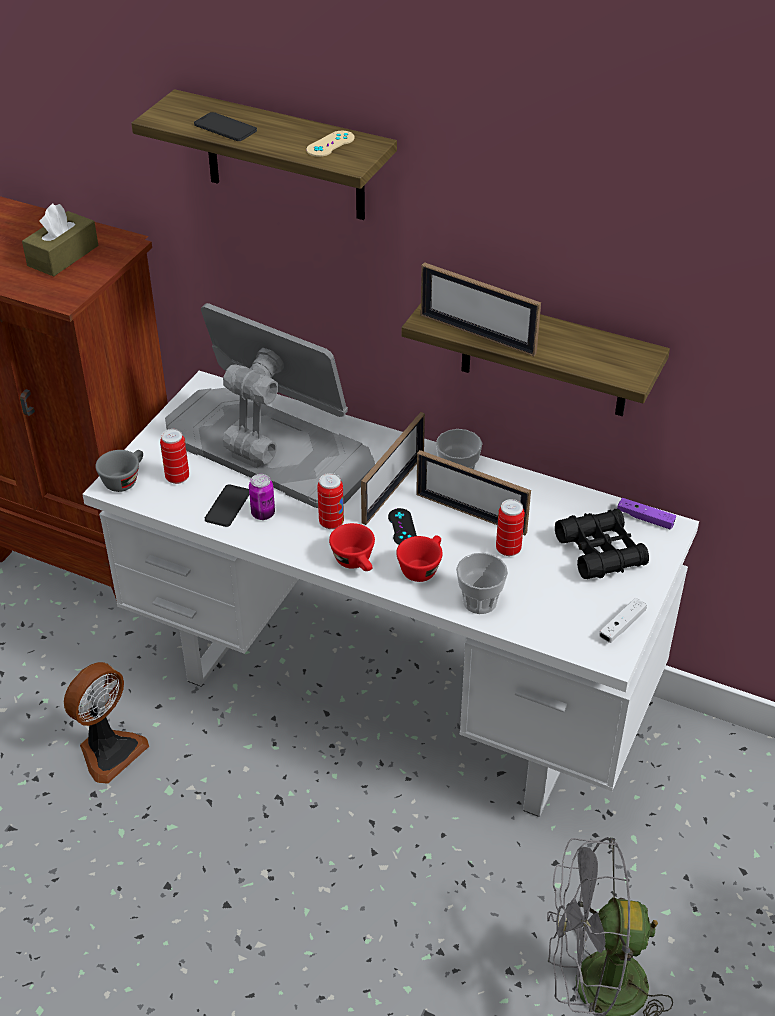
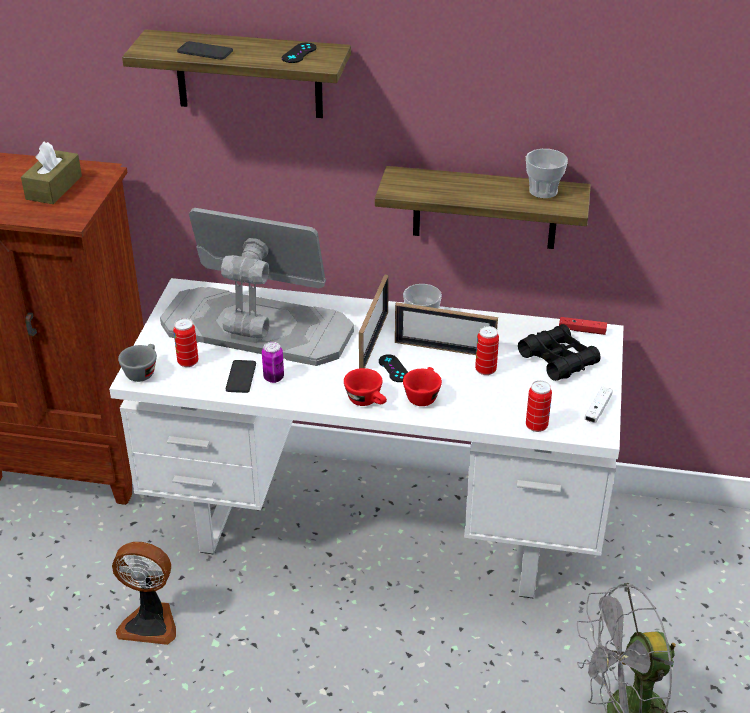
camera: 15 degrees left, 5 degrees down
(109, 751) = (150, 622): fan -> fan turned 75 degrees clockwise
(330, 144) = (299, 53): beige game controller -> black game controller
(331, 522) = (334, 374): can -> can (536, 426)
(477, 334) = (438, 194): picture frame -> none
(479, 601) = (479, 412): cup -> cup (543, 191)
(645, 518) = (582, 330): purple game controller -> red game controller

